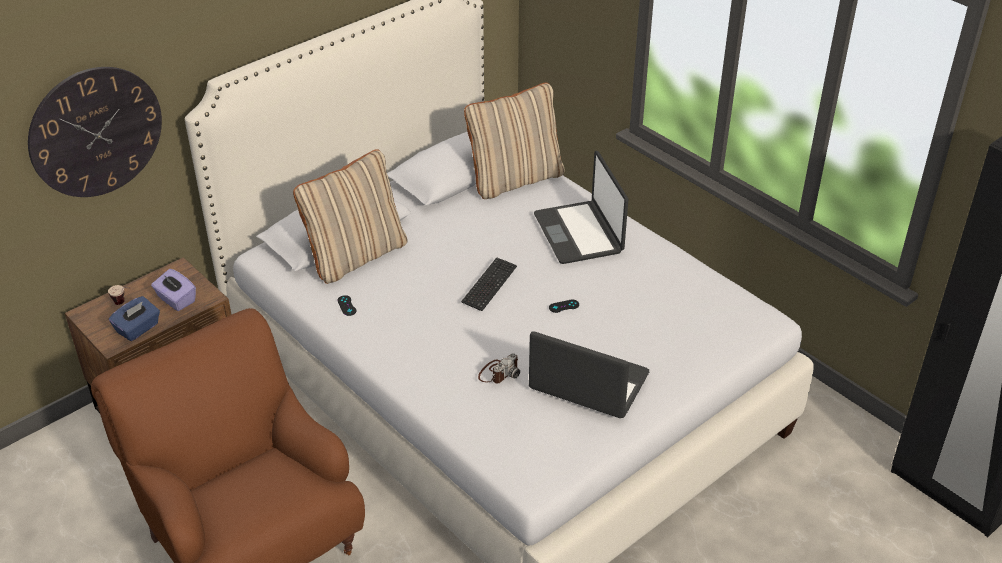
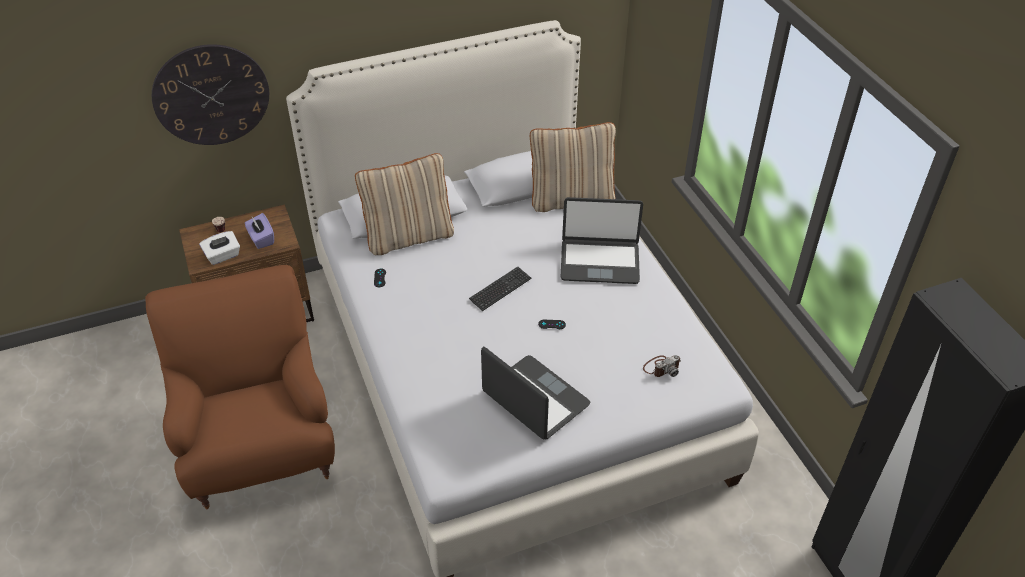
camera: 20 degrees right, 5 degrees up
(138, 329) = (223, 256): blue tissue box -> white tissue box
(499, 372) = (467, 369): camera -> camera (661, 367)
(579, 233) = (599, 261): laptop -> laptop turned 90 degrees counterclockwise

